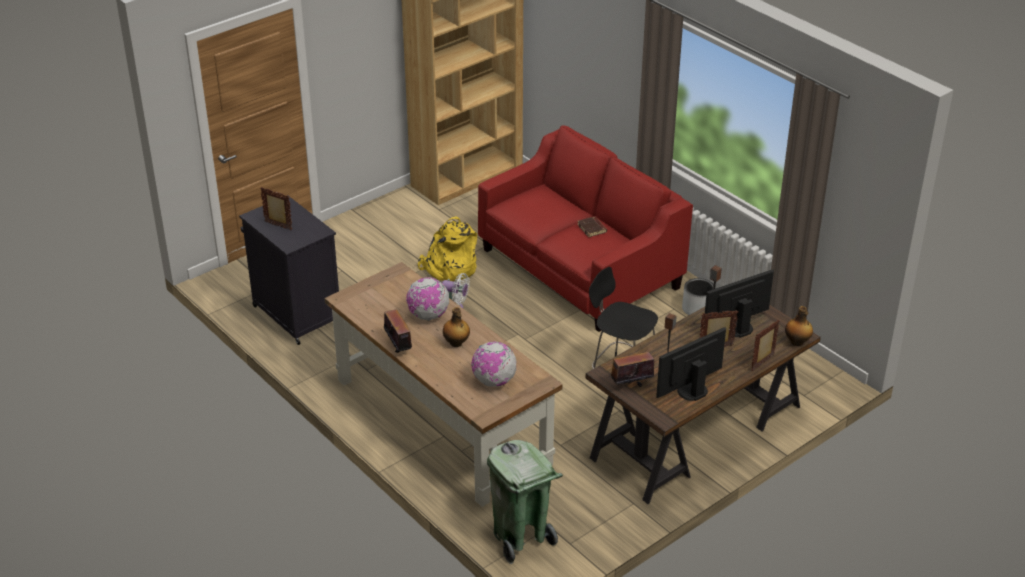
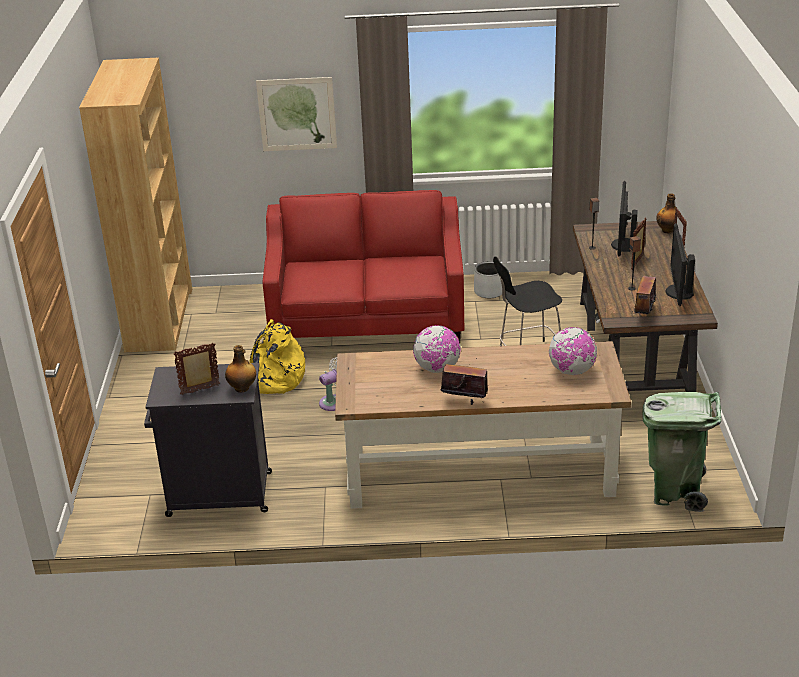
camera: 50 degrees left, 5 degrees down
(456, 343) = (495, 369): bottle -> bottle (242, 388)
(592, 229) = (389, 263): brown book -> none
(607, 61) = (297, 114): none -> picture

